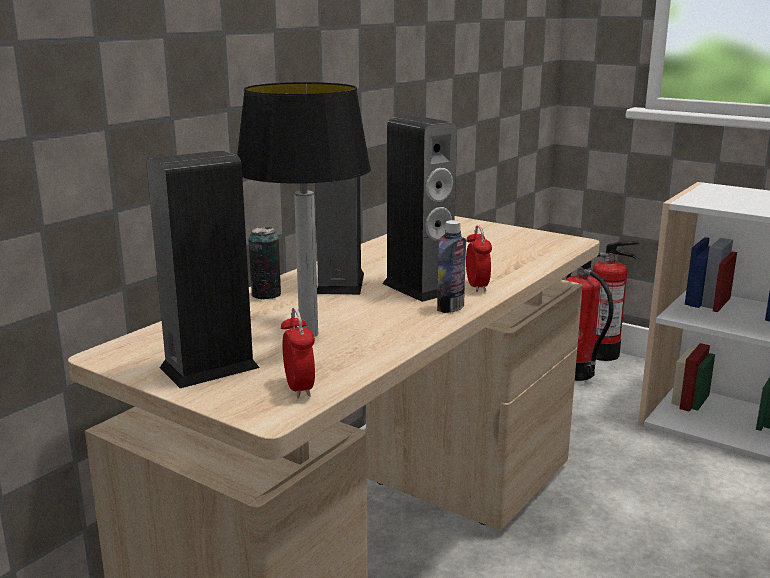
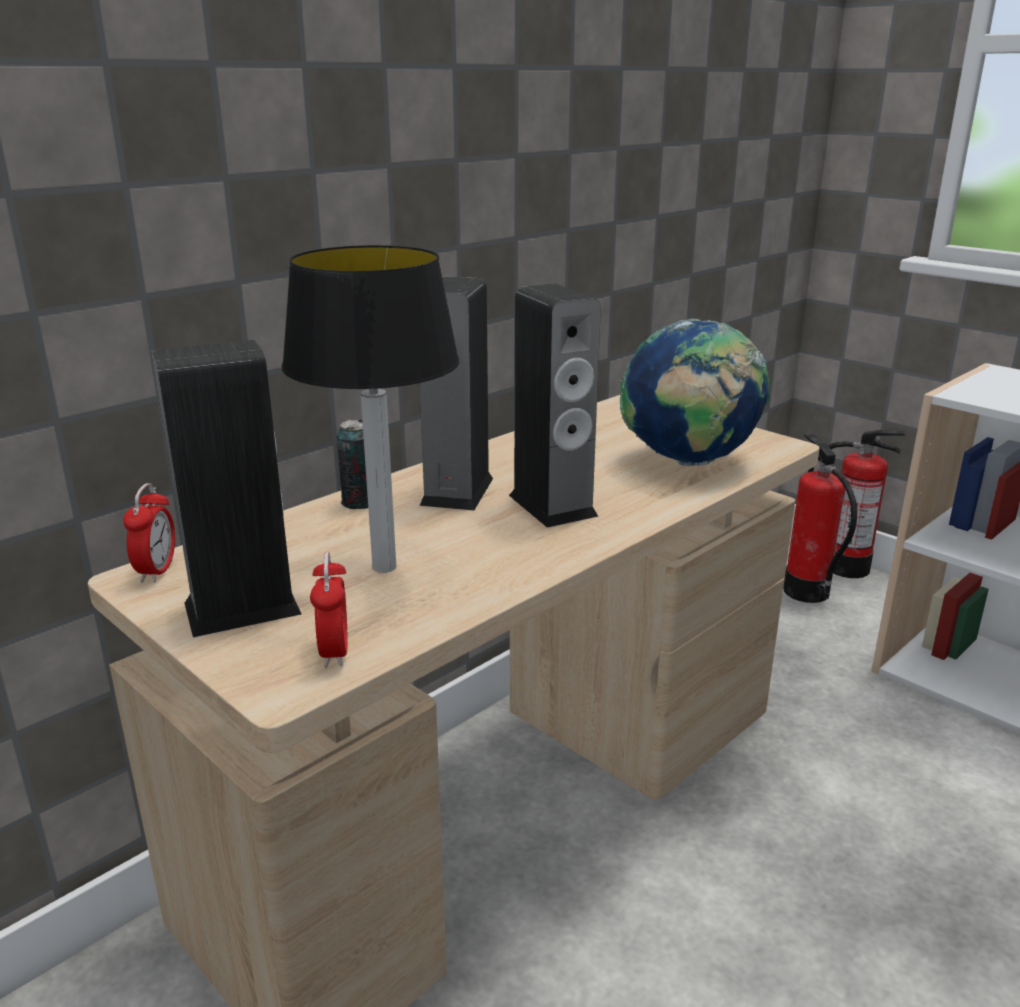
camera: 10 degrees right, 5 degrees up
(450, 308) = (579, 540): bottle -> none
(477, 286) = (628, 508): alarm clock -> alarm clock (157, 571)
(508, 255) = (688, 463): none -> globe

